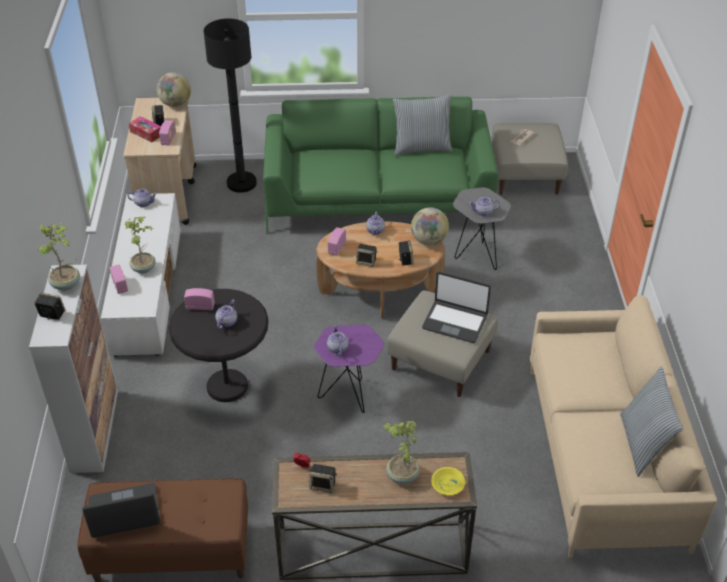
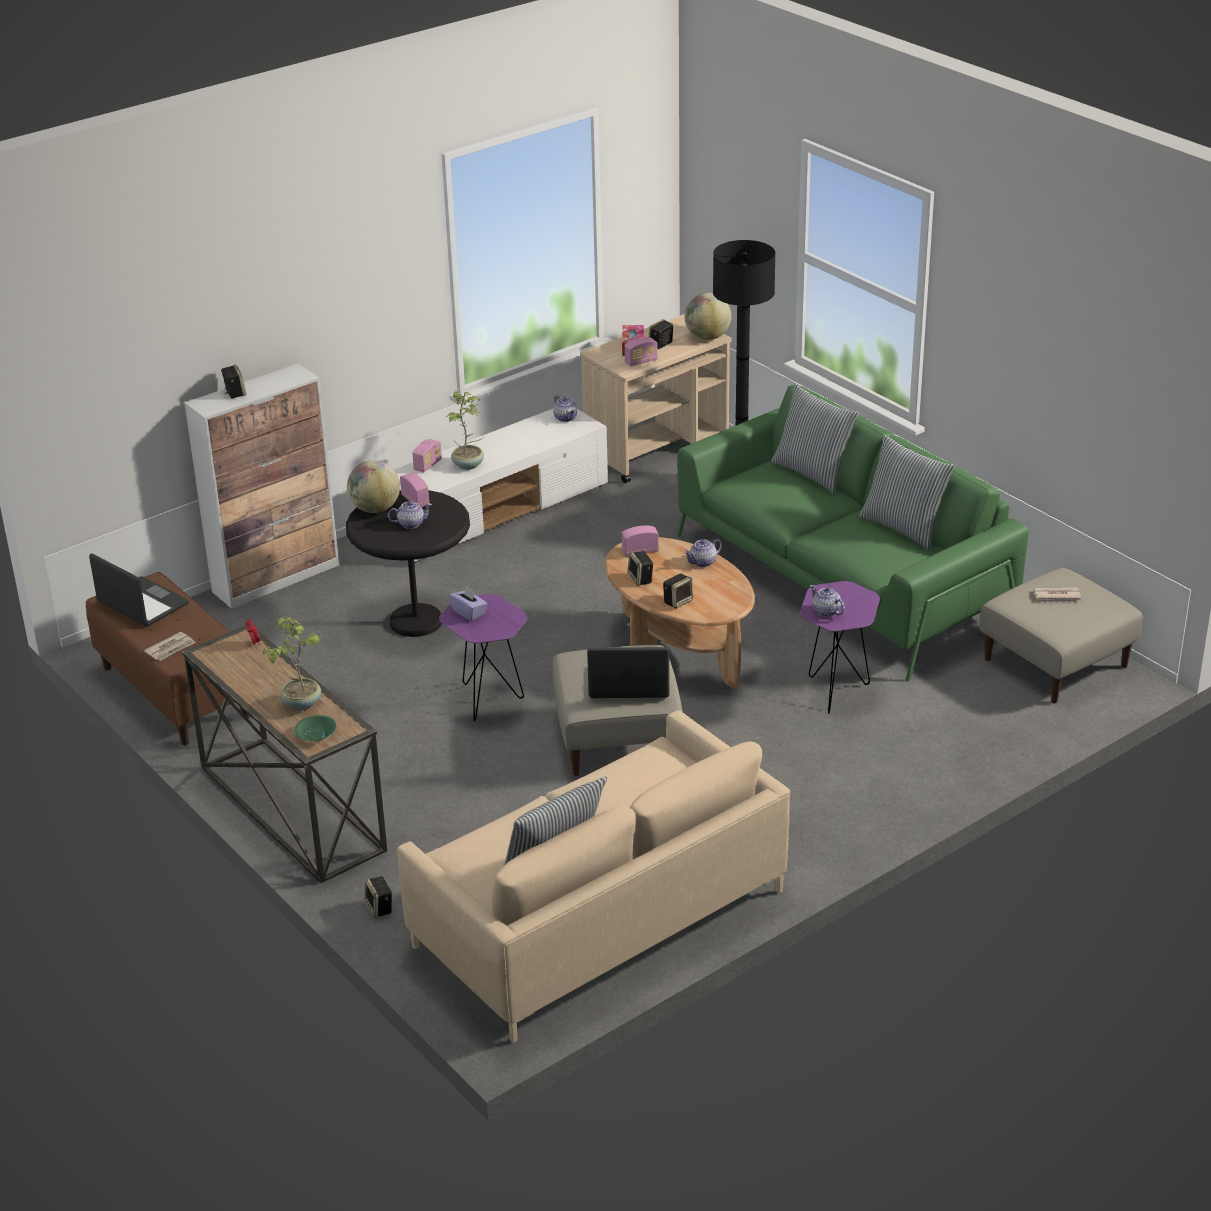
camera: 55 degrees right, 10 degrees down
(67, 284) = (281, 381): potted plant -> none
(202, 522) = (171, 648): none -> newspaper
(323, 485) = (243, 664): speaker -> speaker (380, 908)
(331, 148) = (812, 473): none -> pillow
(337, 348) = (469, 613): teapot -> purple tissue box
(428, 240) = (733, 603): globe -> globe (375, 509)
(448, 485) = (316, 736): yellow bowl -> green bowl
(455, 322) = (629, 684): laptop -> laptop turned 105 degrees clockwise
(476, 256) = (836, 690): grey side table -> purple side table

